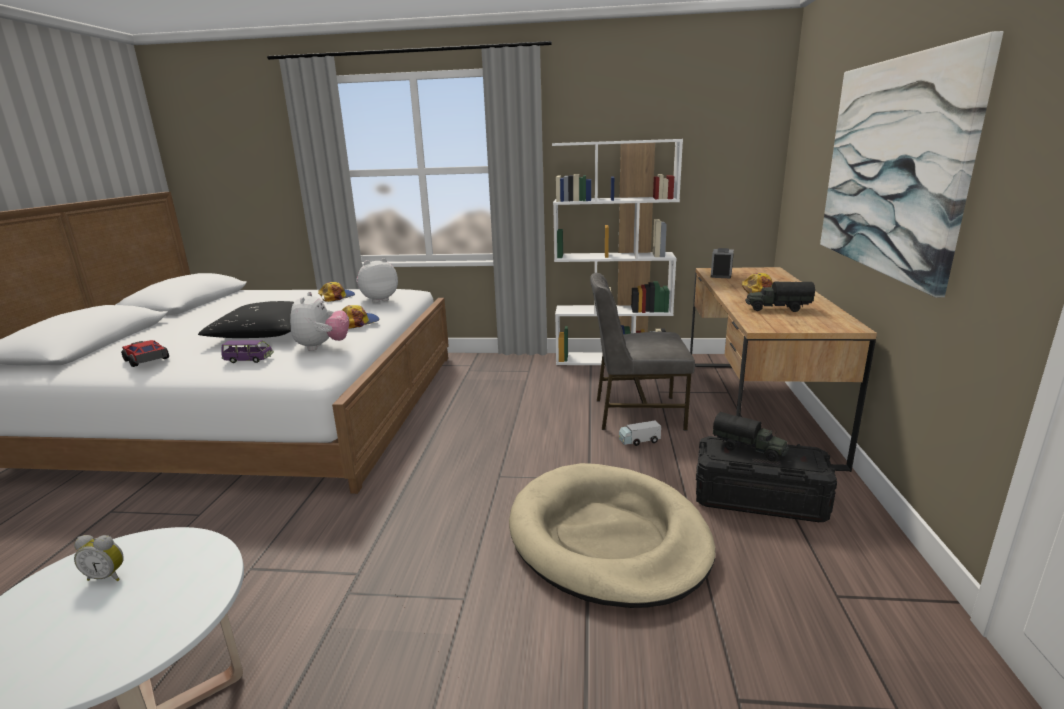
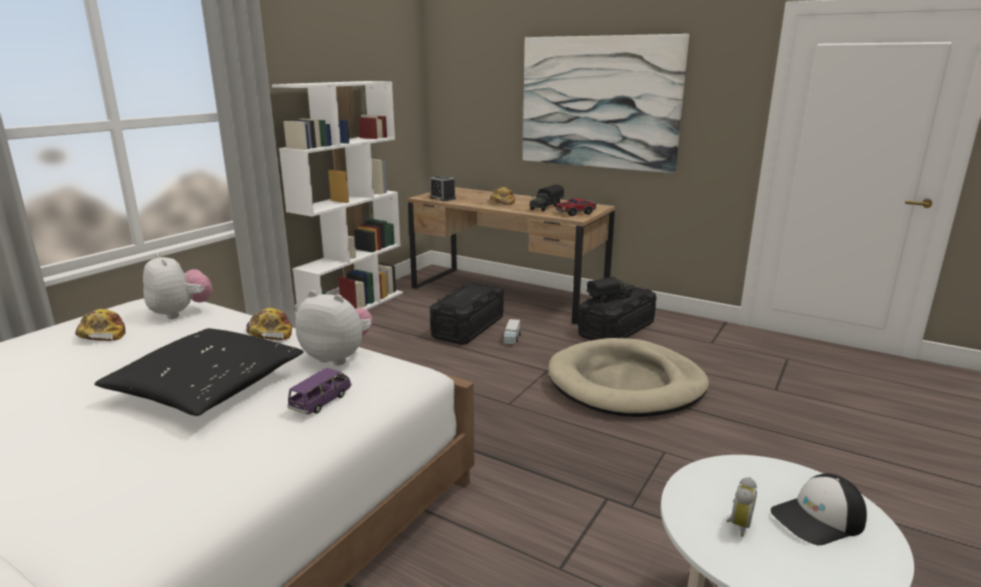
camera: 65 degrees left, 0 degrees up
(100, 633) = (818, 519): none -> cap
(146, 359) = (177, 489): toy car -> toy car (575, 213)
(378, 300) = (180, 313): plush toy -> plush toy turned 150 degrees clockwise
(636, 413) = (468, 327): grey chair -> black storage box

